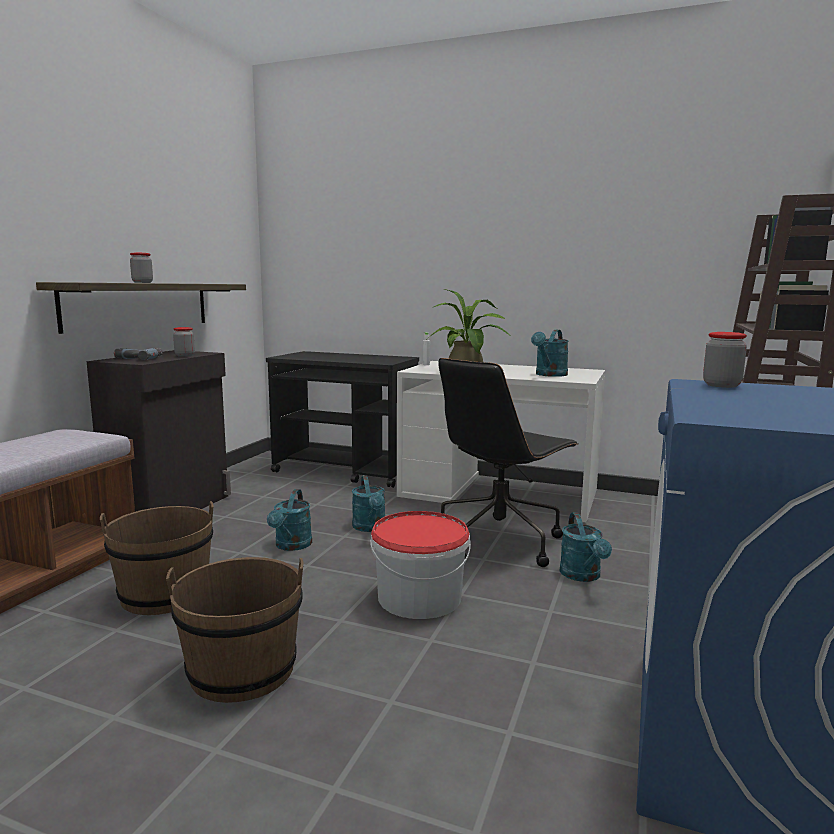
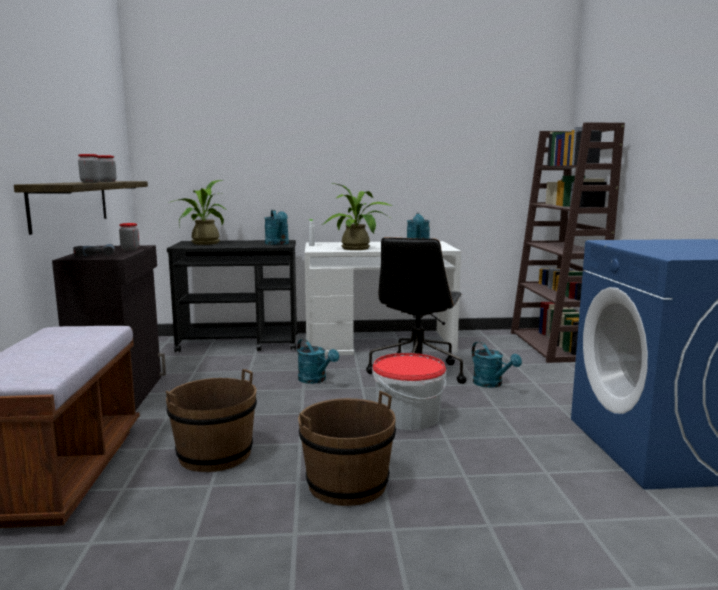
camera: 25 degrees left, 0 degrees up
(291, 546) = (271, 403): turquoise watering can -> turquoise watering can (278, 244)
(312, 355) = (202, 243): none -> potted plant
(721, 385) = (623, 241): jar -> jar (107, 182)

